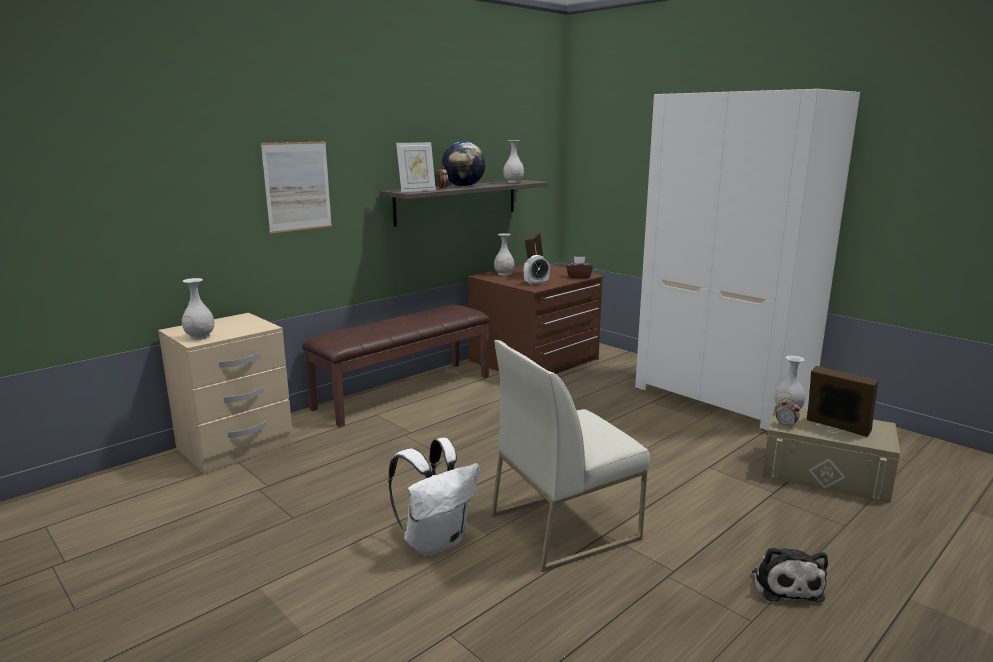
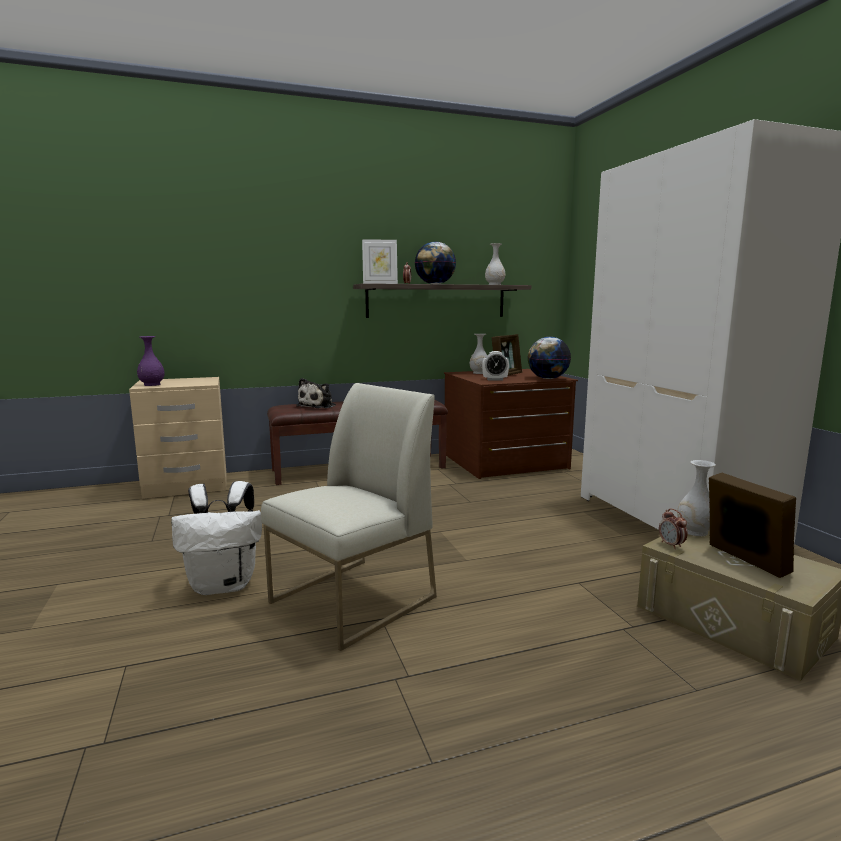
camera: 25 degrees right, 5 degrees down
(200, 337) = (152, 384): white vase -> purple vase
(297, 186) = (270, 274): picture -> none
(565, 526) = (353, 601): white chair -> white chair turned 135 degrees clockwise
(578, 277) = (547, 378): brown tissue box -> globe
(785, 584) = (528, 734): plush toy -> plush toy (318, 406)

